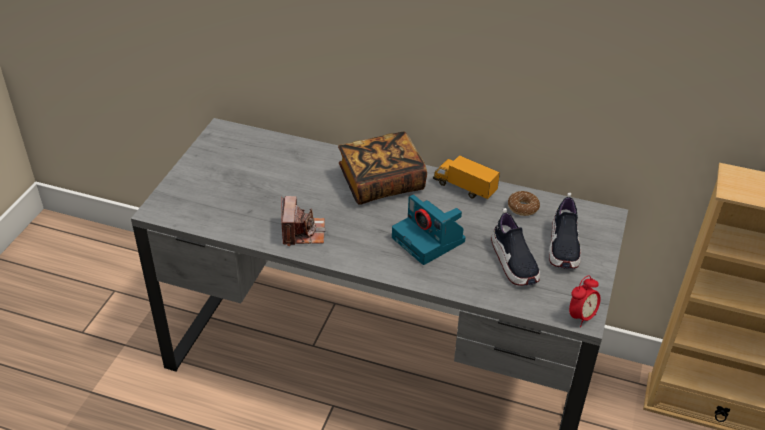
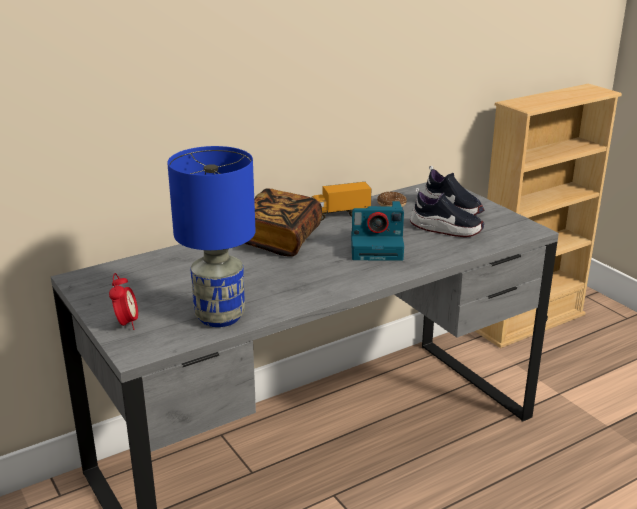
camera: 50 degrees left, 15 degrees down
(237, 219) = (220, 316): none -> blue table lamp
(302, 232) = (288, 292): camera -> none
(581, 317) = (530, 230): alarm clock -> alarm clock (126, 324)

